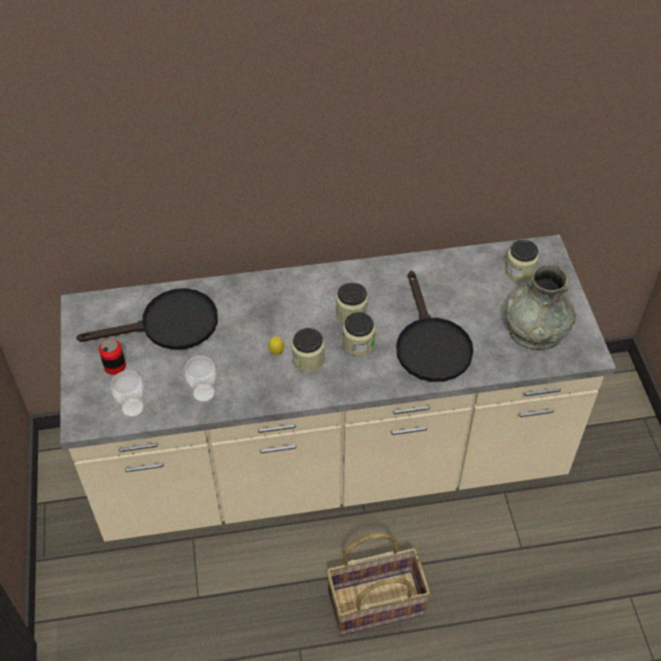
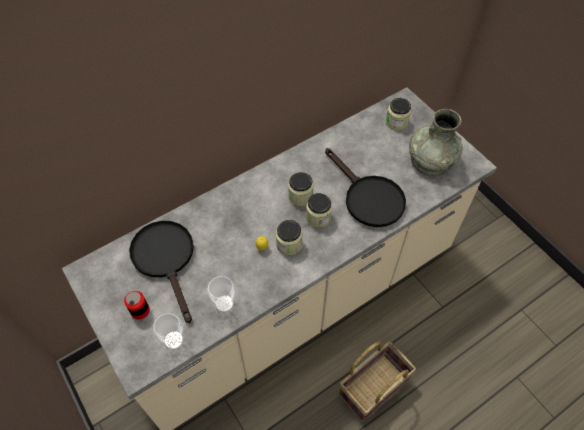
camera: 25 degrees left, 5 degrees up
(169, 325) = (166, 259): black frying pan -> black frying pan turned 75 degrees counterclockwise

